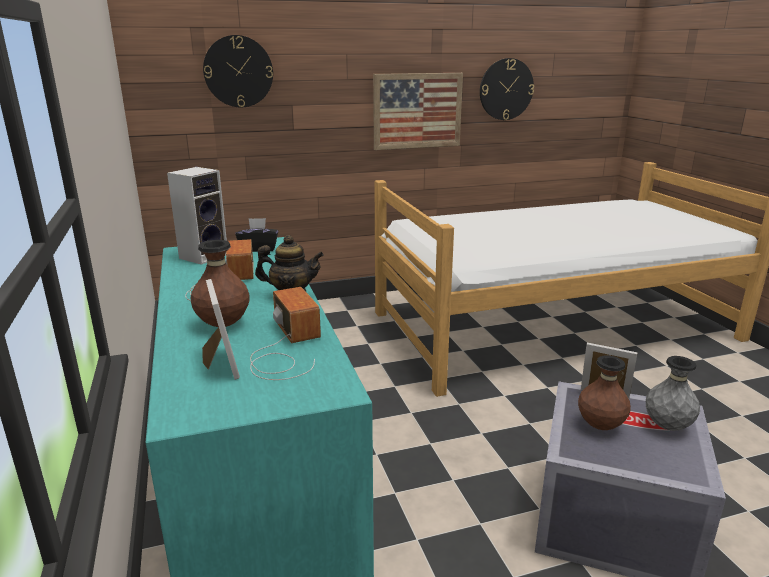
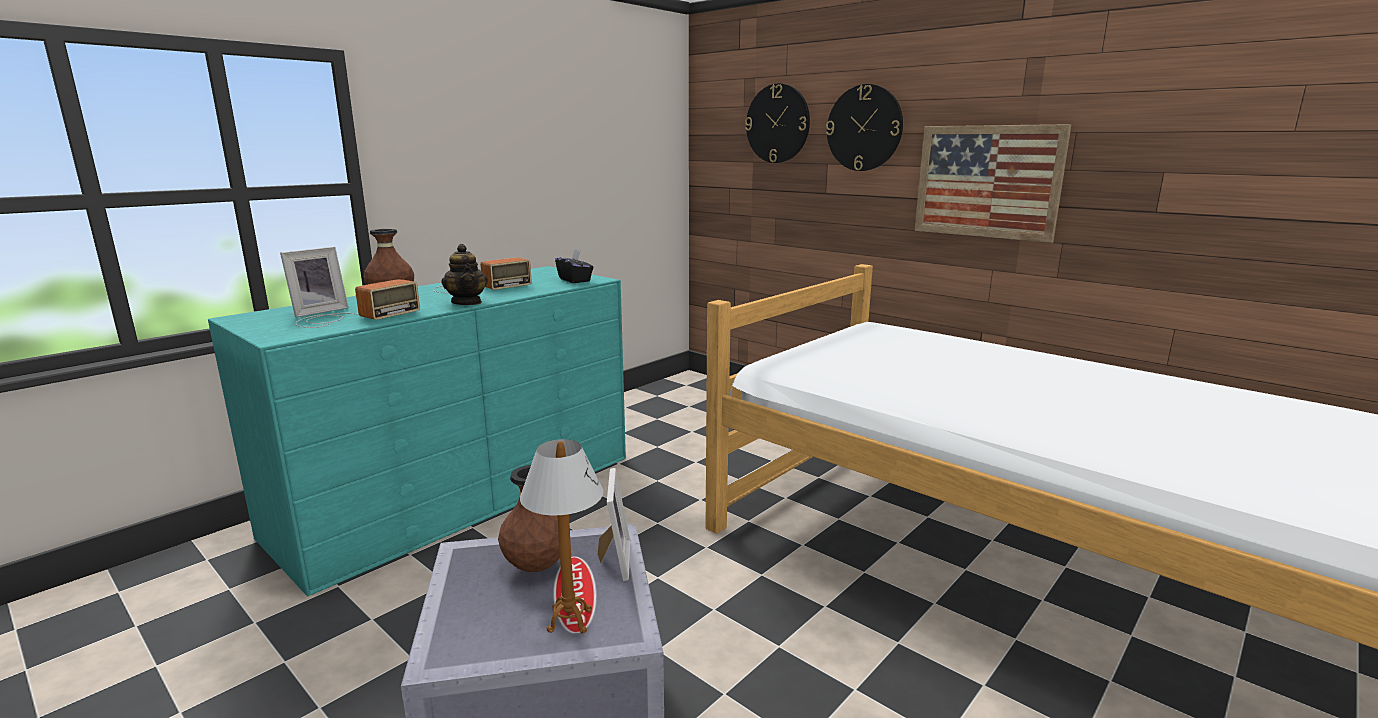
camera: 60 degrees right, 5 degrees down
(204, 255) = (539, 274): speaker -> none
(506, 89) = (1164, 154): wall clock -> wall clock (864, 128)
(667, 426) = (569, 620): grey vase -> table lamp

